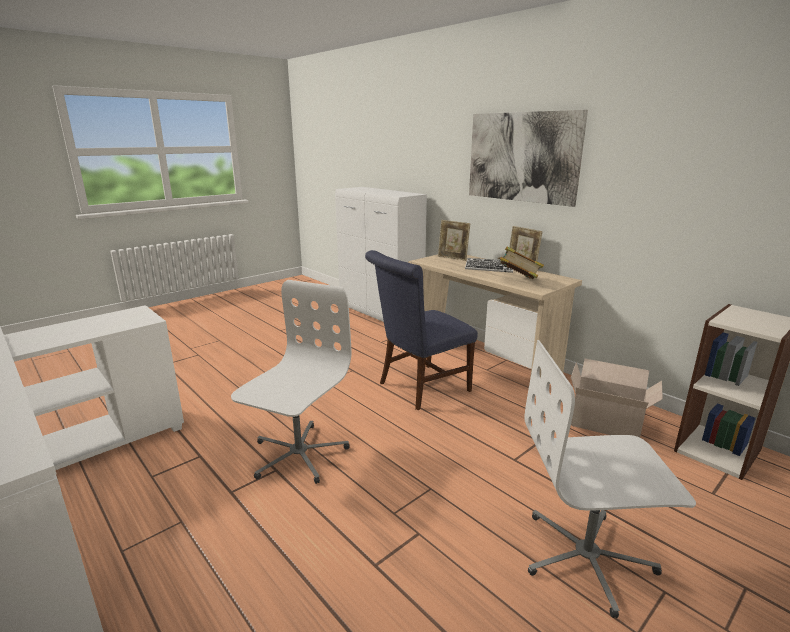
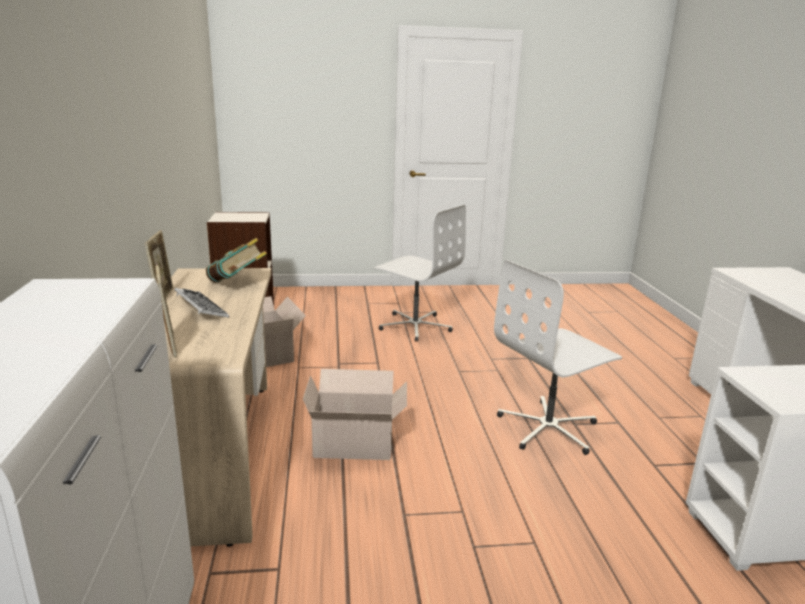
camera: 145 degrees left, 0 degrees up
(419, 388) = (356, 444): blue chair -> cardboard box
(522, 157) = (114, 127): picture -> none

